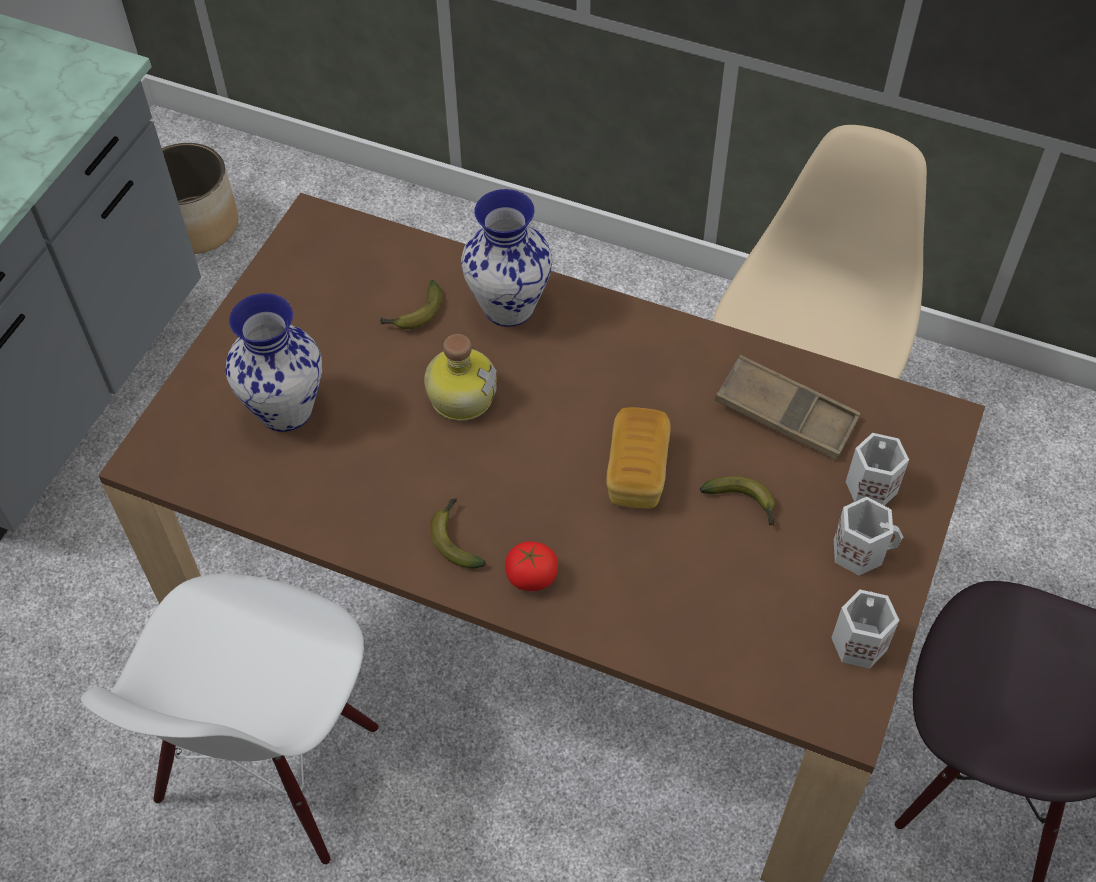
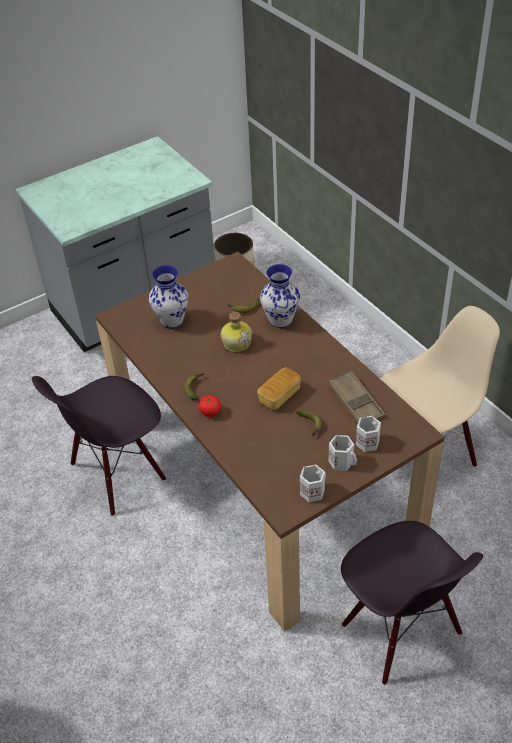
camera: 35 degrees right, 10 degrees down
(271, 768) = (117, 473): white chair -> black chair

